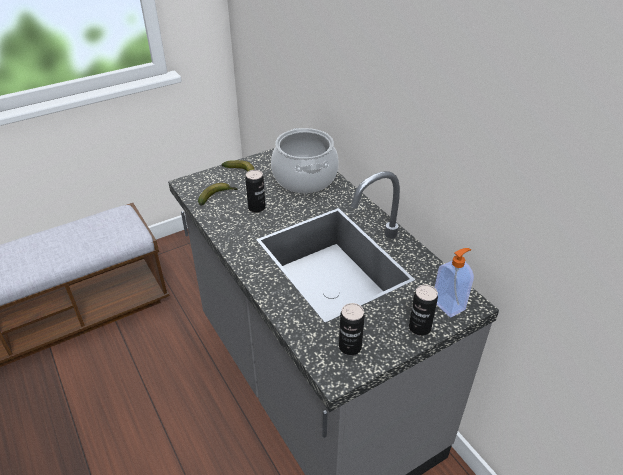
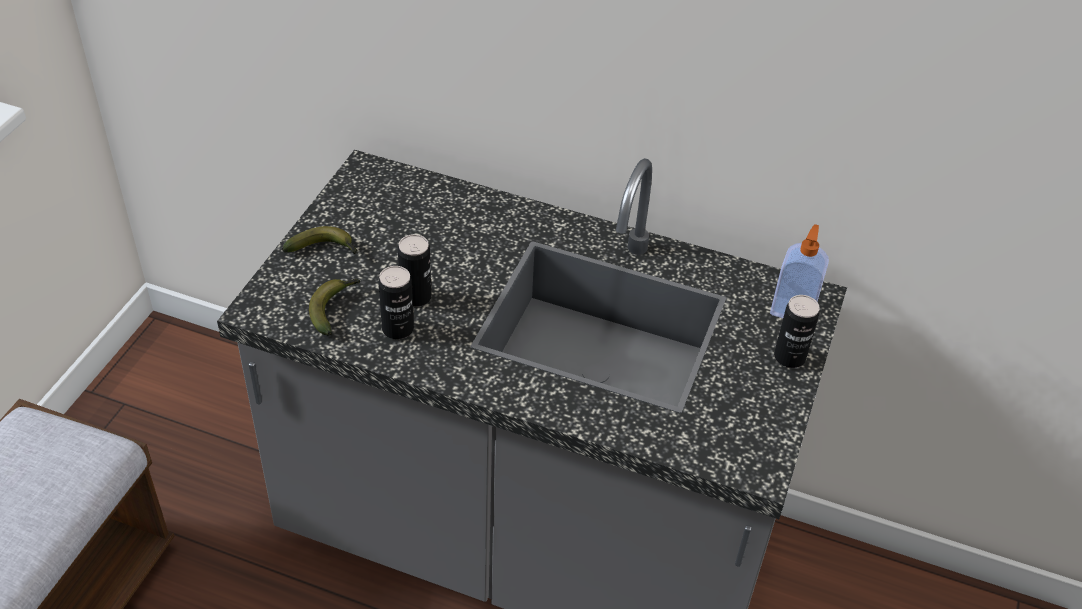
camera: 40 degrees left, 5 degrees up
(304, 178) = (432, 214): cooking pot -> none
(350, 347) = (740, 426): can -> can (398, 329)

